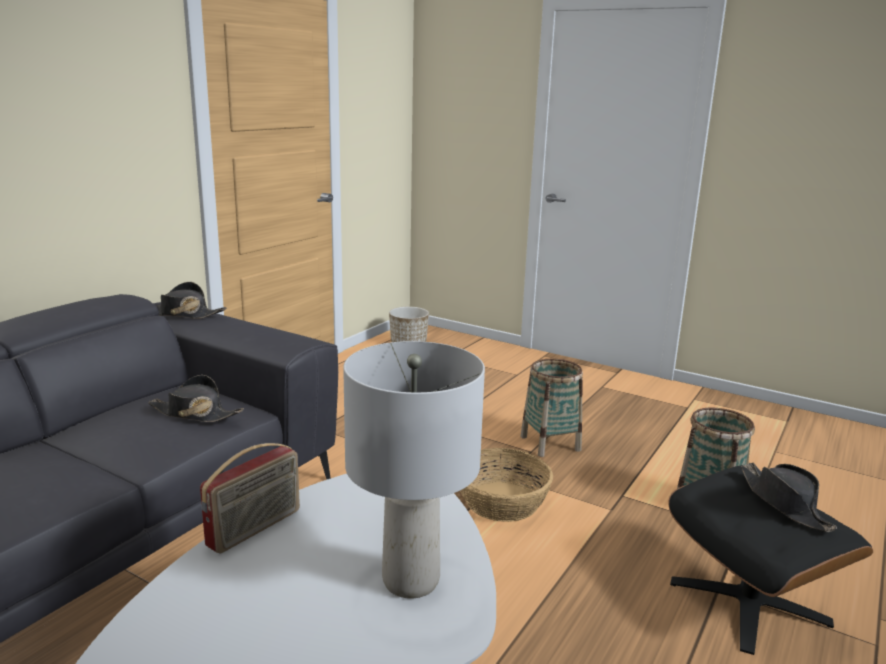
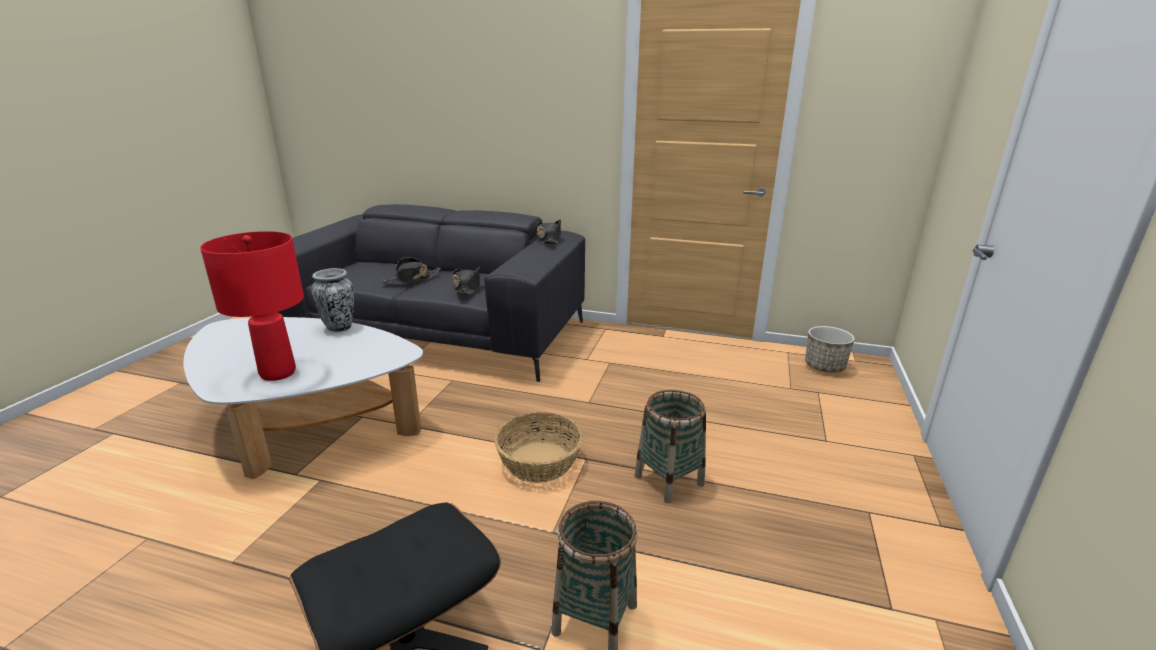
camera: 75 degrees right, 5 degrees up
(255, 528) = (339, 327): radio -> vase
(411, 581) = (277, 373): grey table lamp -> red table lamp
(784, 503) = (390, 563): black hat -> black hat (412, 279)

